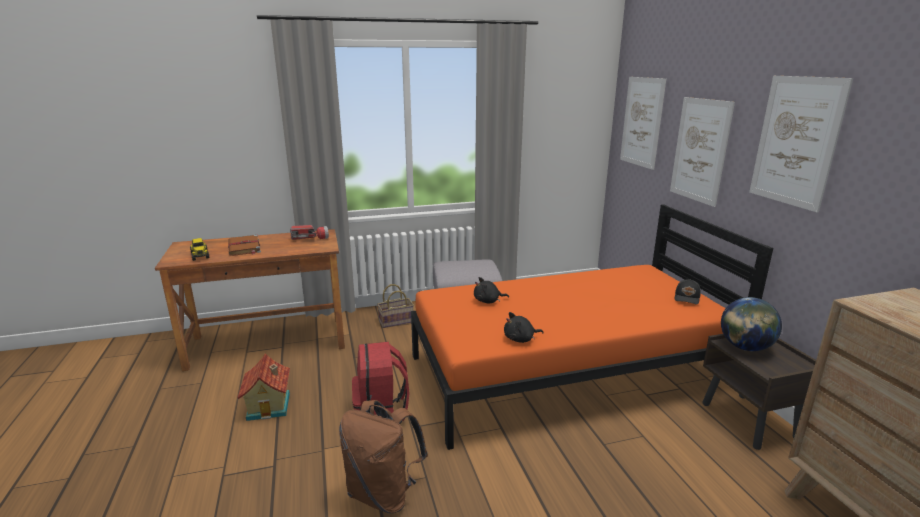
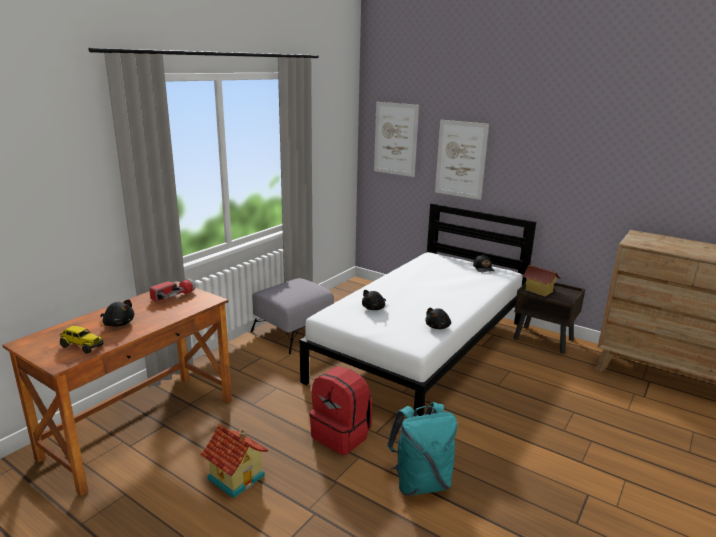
camera: 40 degrees left, 0 degrees up
(244, 247) = (118, 324): brown book -> black plush toy
(383, 493) = (420, 482): brown backpack -> turquoise backpack
(396, 321) = (244, 360): basket -> none
(567, 372) = (423, 350): orange bed -> white bed
(745, 347) = (539, 291): globe -> toy house
(796, 141) = (542, 150): picture -> none

